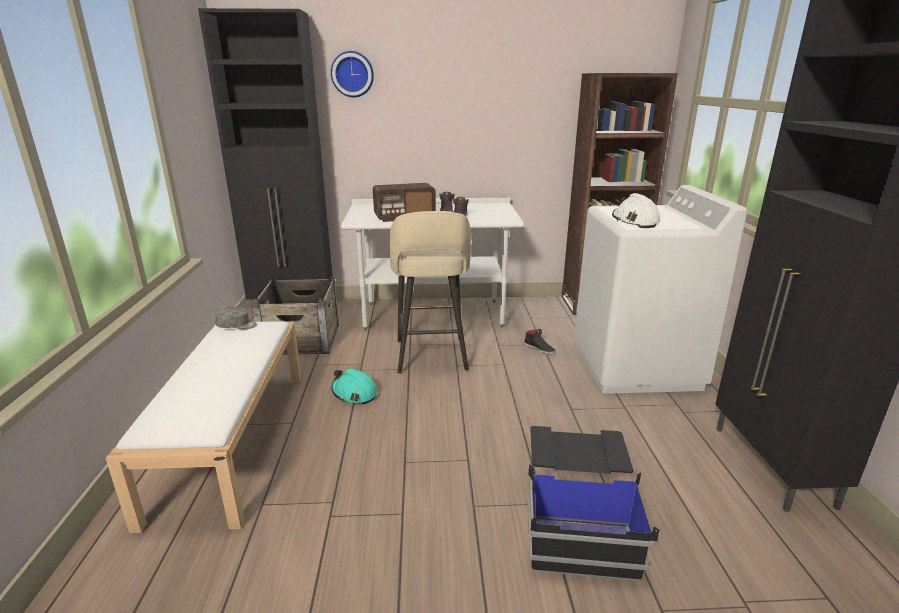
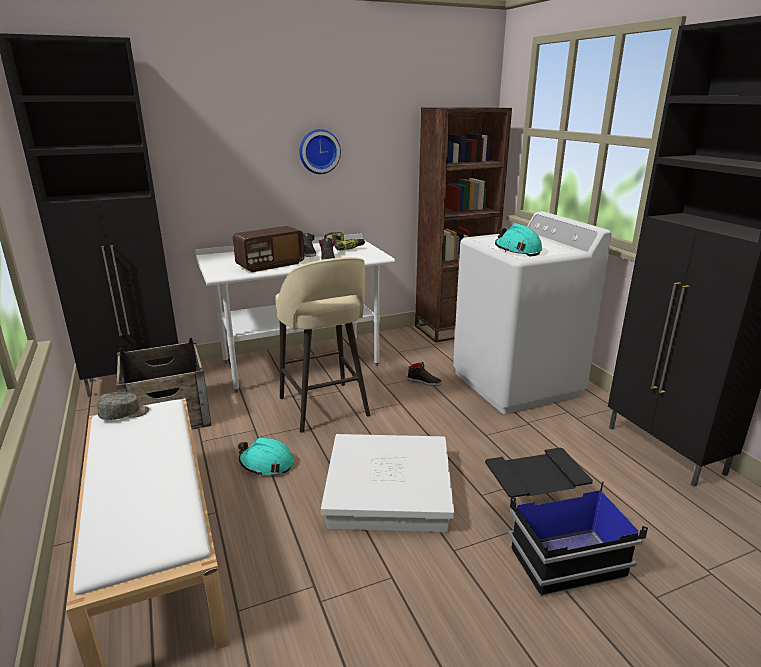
camera: 20 degrees left, 0 degrees up
(352, 74) = (186, 110): wall clock -> wall clock (319, 151)
(445, 438) = (388, 490): none -> white storage box
(484, 208) = (344, 247): none -> power drill
(634, 221) = (517, 250): white hard hat -> turquoise hard hat

